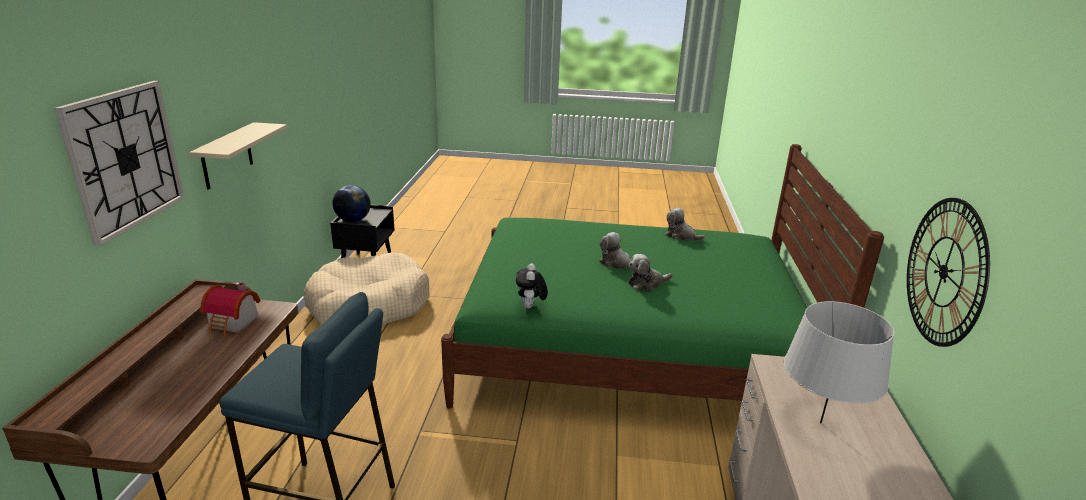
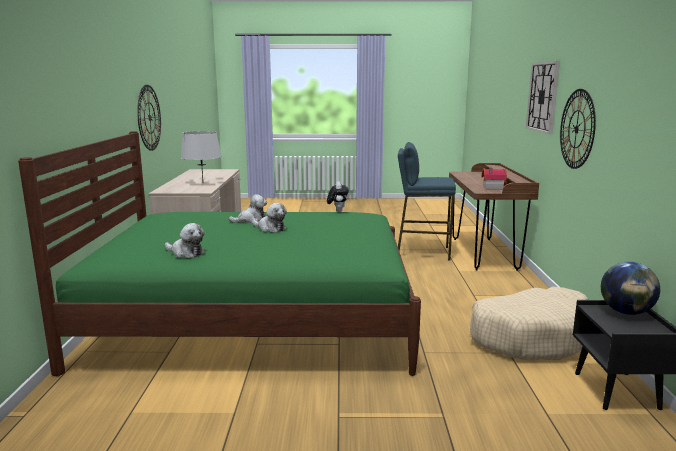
camera: 175 degrees right, 10 degrees down
(227, 156) = (577, 129): beige shelf -> wall clock

